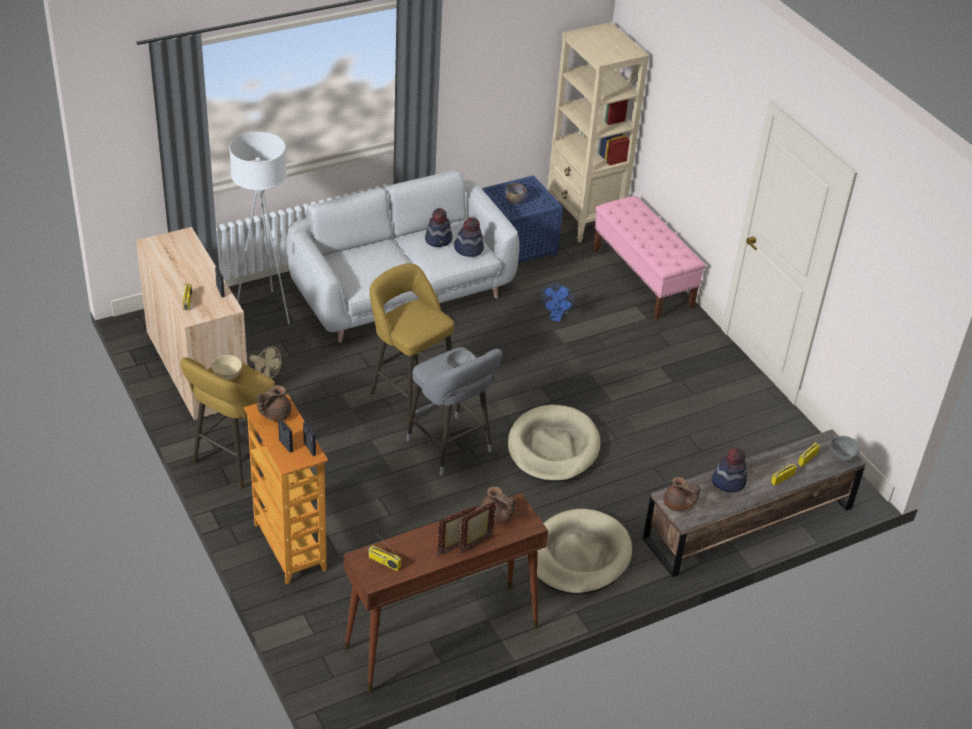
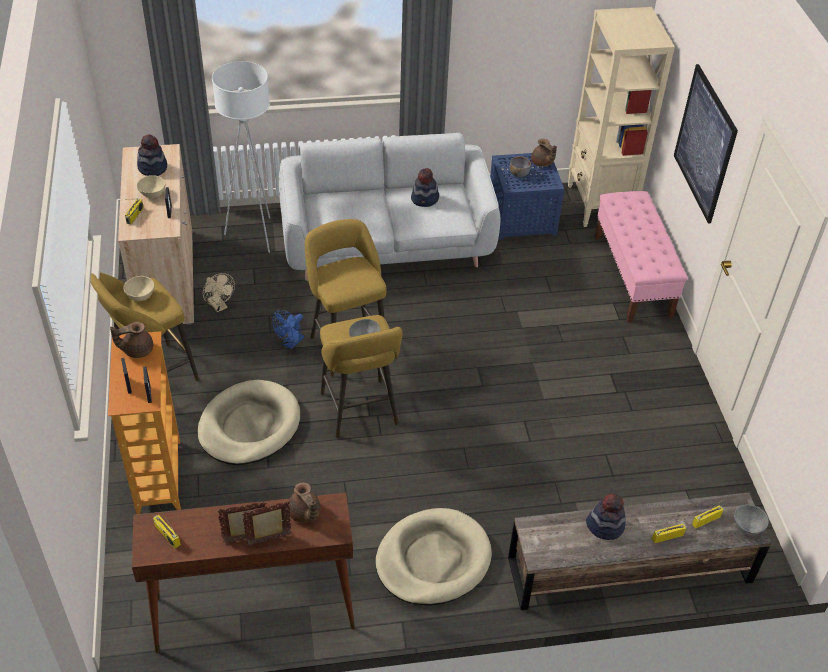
camera: 20 degrees right, 5 degrees up
(193, 279) = (152, 194): none -> beige bowl
(452, 448) = (360, 412): grey stool -> yellow stool
(469, 249) = (449, 214): hat -> hat (153, 168)
(553, 448) = (460, 435): beige dog bed -> beige dog bed (249, 426)
(556, 317) = (526, 299): blue fan -> blue fan (291, 343)
(677, 505) = (537, 539): brown teapot -> brown teapot (542, 163)
(702, 137) = (704, 143): none -> picture

